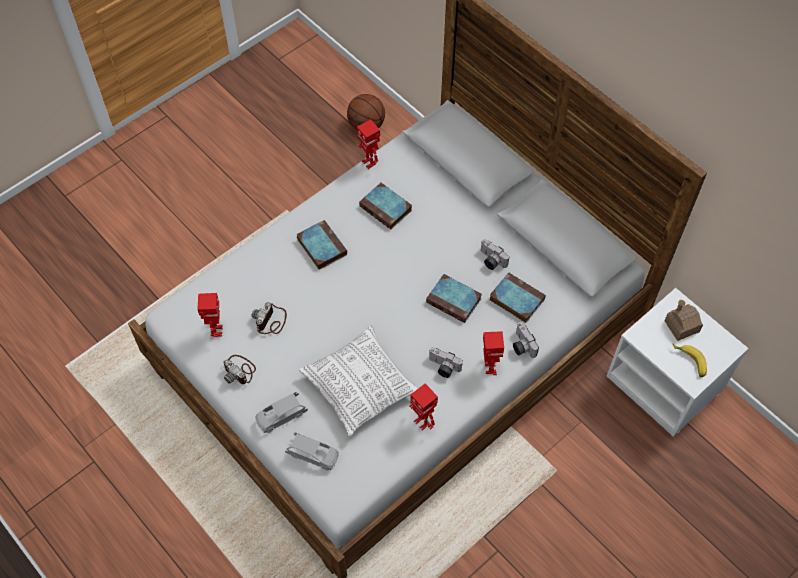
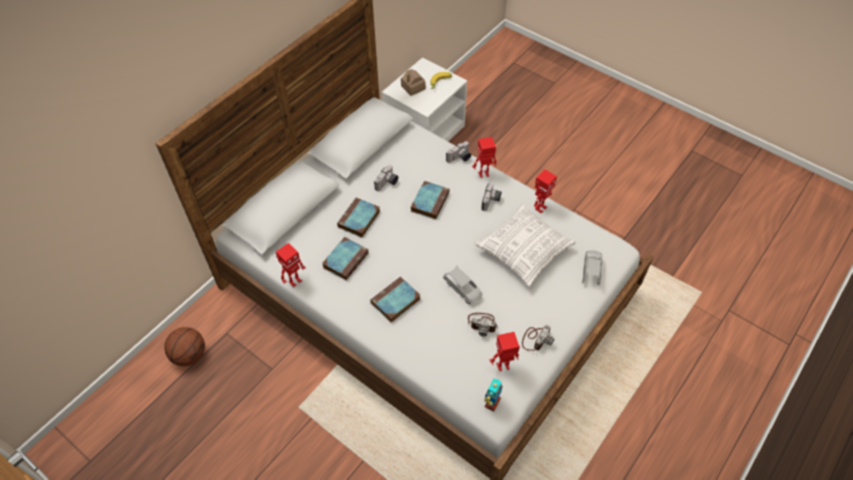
camera: 100 degrees left, 5 degrees down
(181, 313) = (492, 402): none -> toy robot
(281, 416) = (567, 299): grey toy car -> grey toy car (462, 289)
(515, 299) = (420, 165): book -> book (359, 220)

